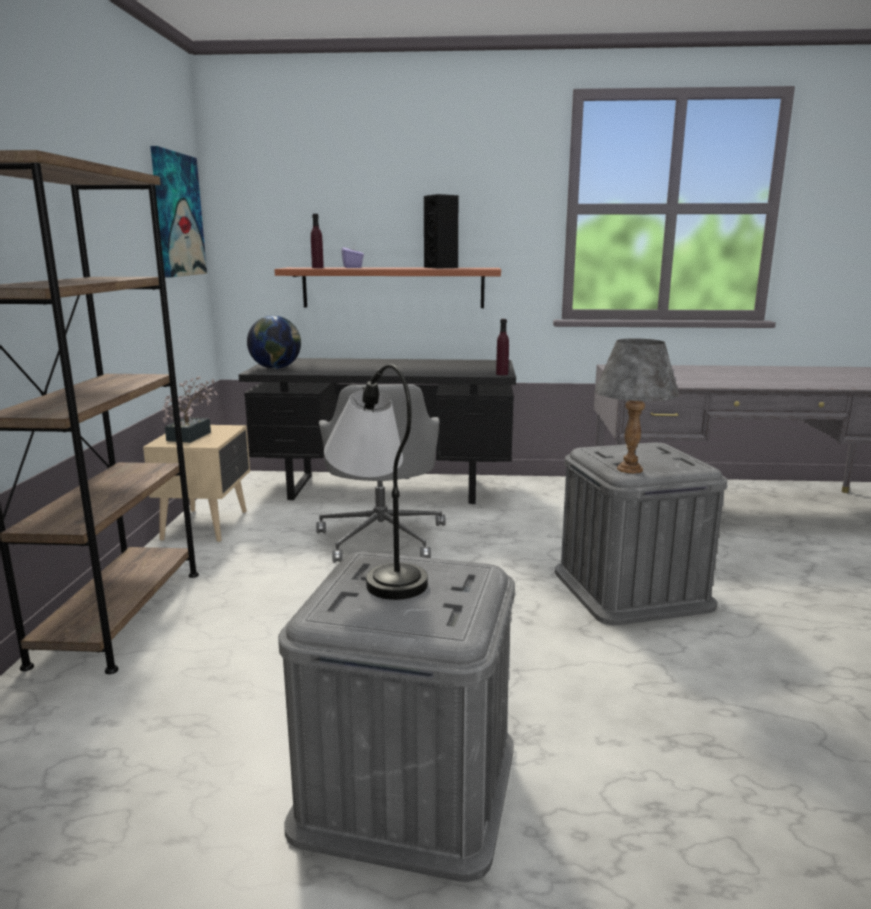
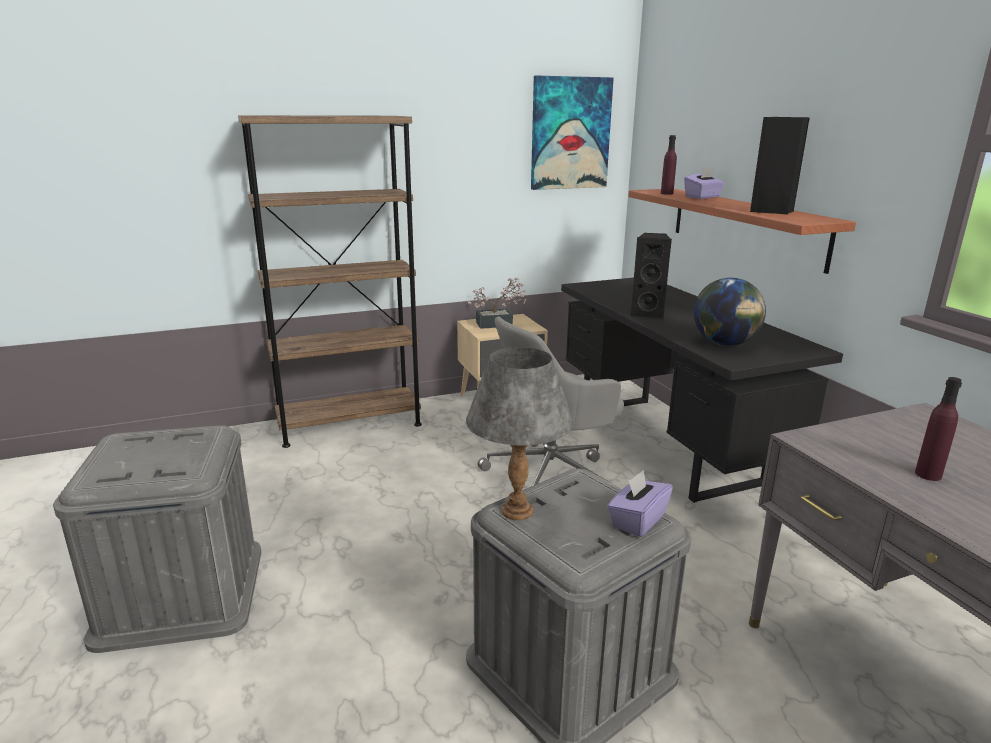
camera: 65 degrees right, 5 degrees up
(276, 368) = (603, 287): globe -> globe (725, 343)
(371, 371) = (647, 313): none -> black speaker
(379, 568) = (191, 438): table lamp -> none
(502, 374) = (735, 362): purple bottle -> purple bottle (928, 474)
(656, 448) = (637, 521): none -> purple tissue box

